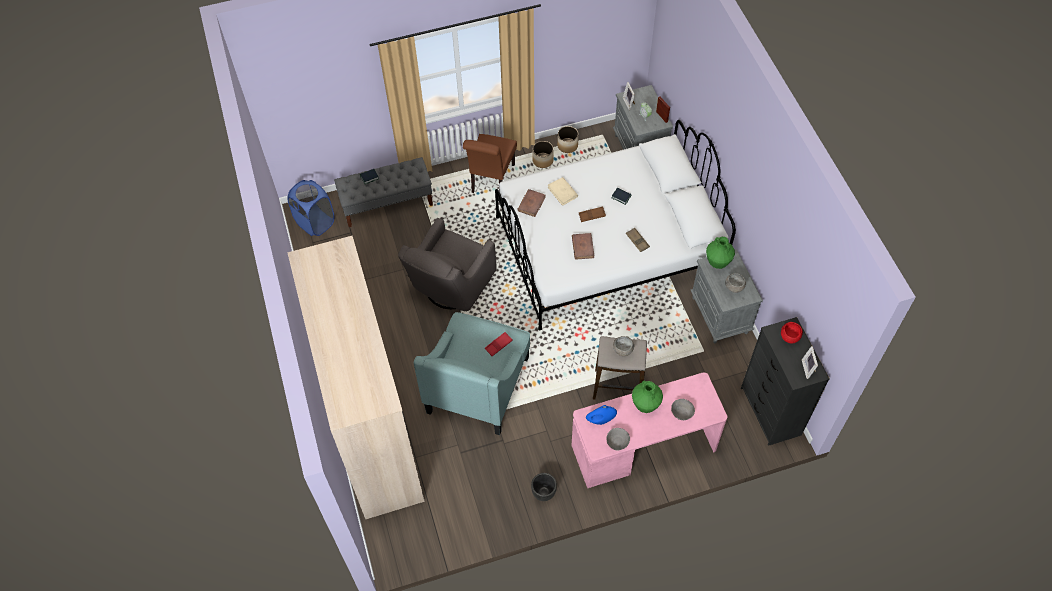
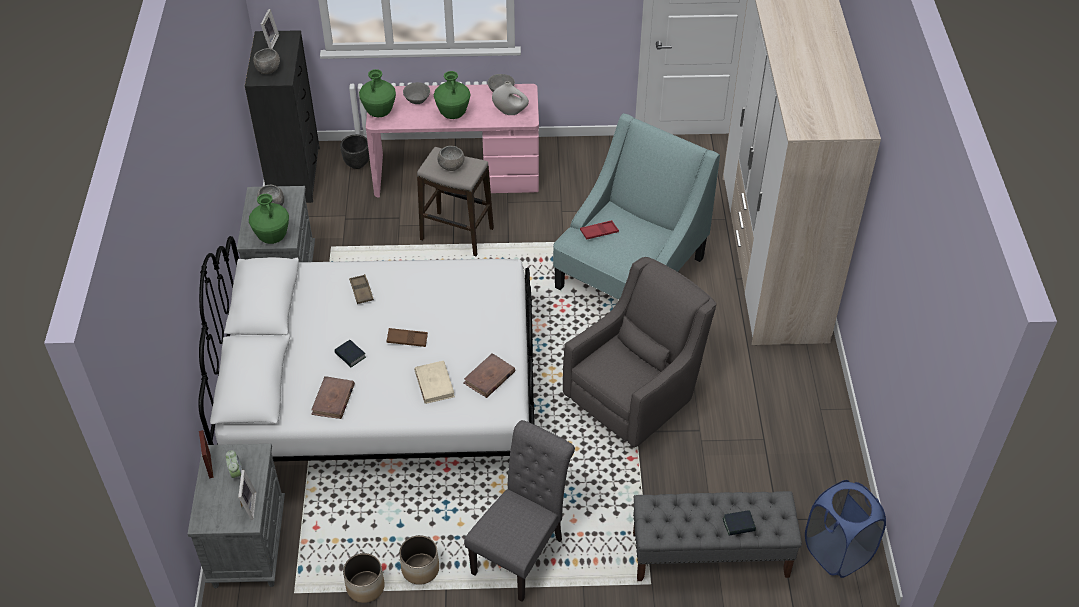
camera: 165 degrees left, 10 degrees down
(491, 181) = (522, 552): brown chair -> grey chair
(544, 493) = (586, 160): black planter -> black planter (357, 164)
(583, 247) = (441, 301): brown book -> brown book (333, 400)
(600, 420) = (510, 111): blue vase -> white vase
(704, 391) = (379, 113): none -> green vase
(789, 337) = (268, 70): red bowl -> grey bowl

